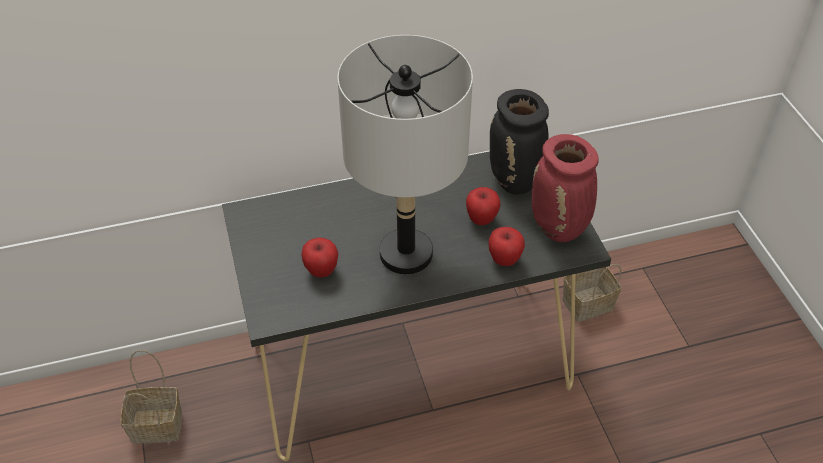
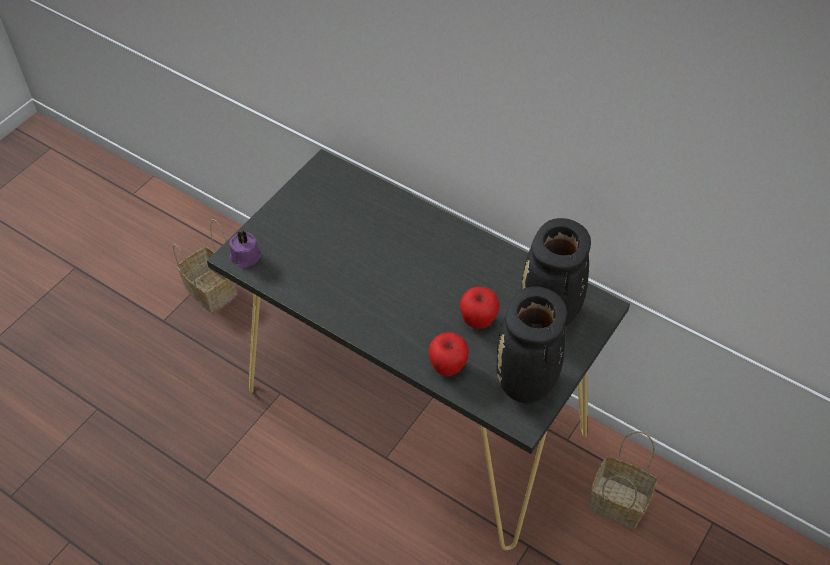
camera: 50 degrees right, 5 degrees up
(275, 313) = (245, 257): none -> purple candle
(321, 270) = (313, 254): apple -> none
(405, 254) = (384, 295): grey table lamp -> none
(559, 229) = (526, 385): red vase -> black vase

